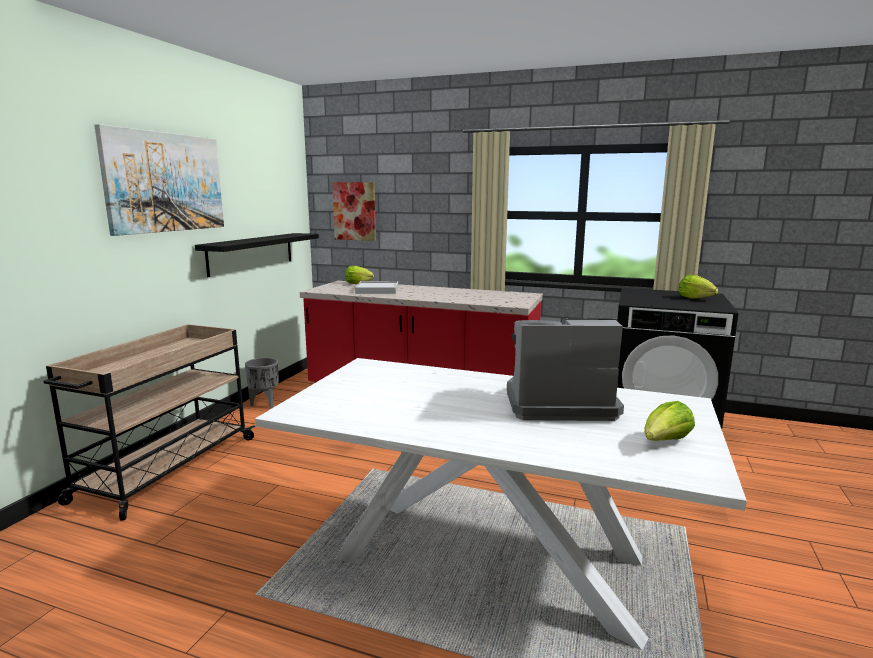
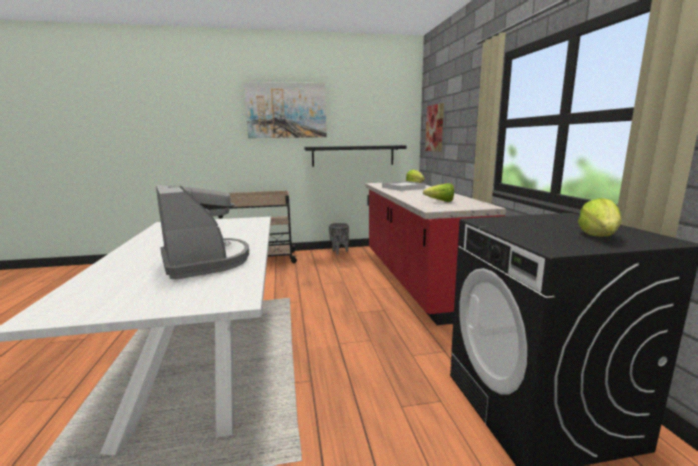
camera: 60 degrees right, 0 degrees up
(665, 442) = (122, 298): lettuce -> lettuce (440, 201)

